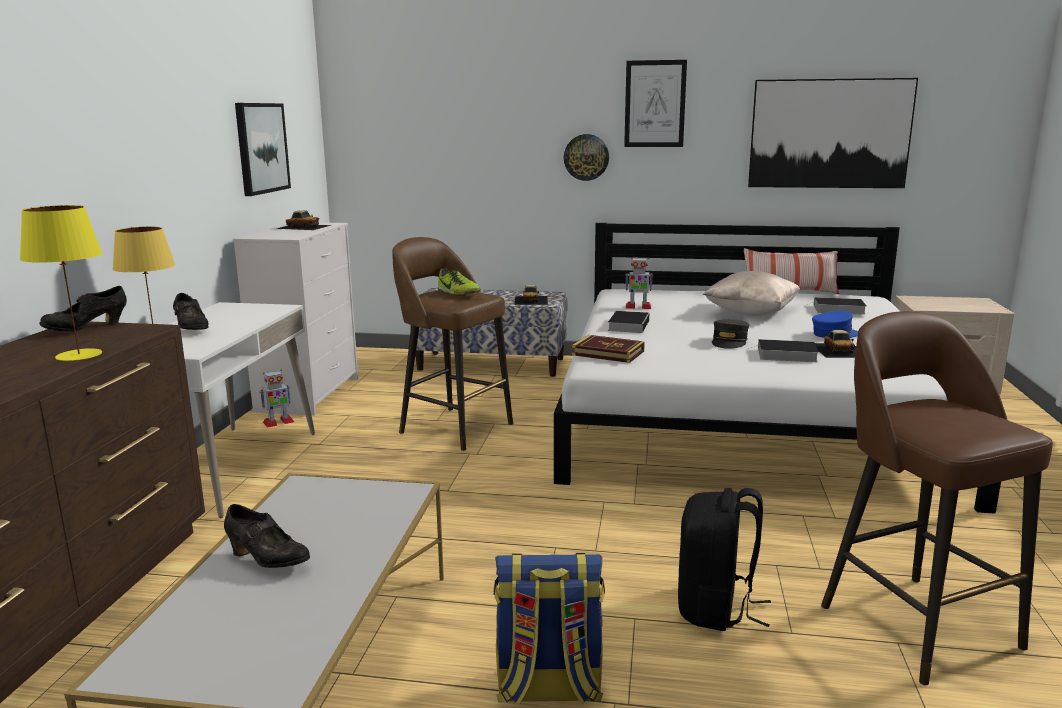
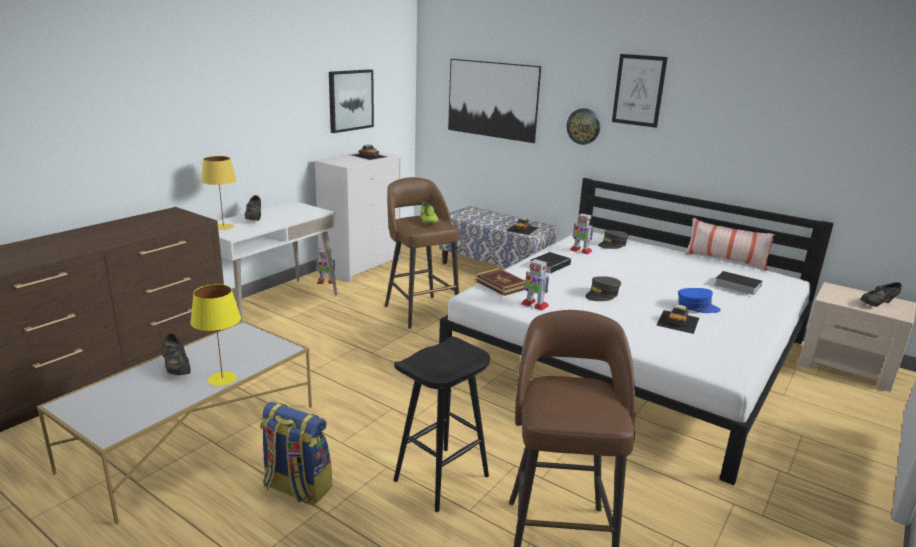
camera: 25 degrees right, 5 degrees up
(78, 355) = (145, 232): yellow table lamp -> yellow table lamp (222, 379)
(87, 329) = (173, 214): black shoe -> black shoe (877, 304)
(662, 296) = (612, 245): none -> grey cap
(676, 365) = (534, 305): none -> toy robot
(716, 609) = (441, 479): black backpack -> black stool
(751, 313) = (660, 273): beige pillow -> none
(785, 355) = (627, 315): book -> none
(829, 134) = (782, 132): picture -> picture (492, 99)

